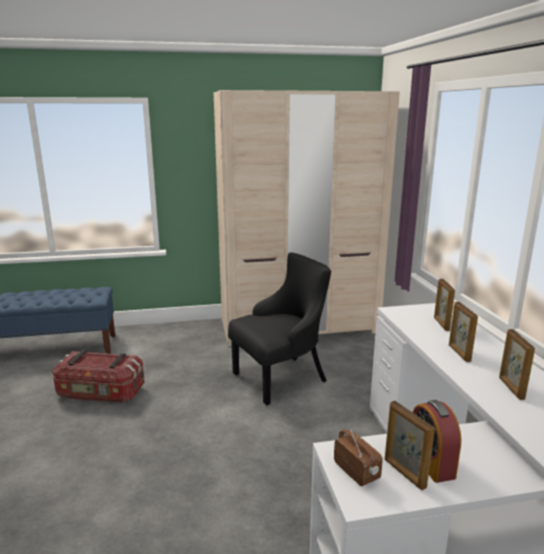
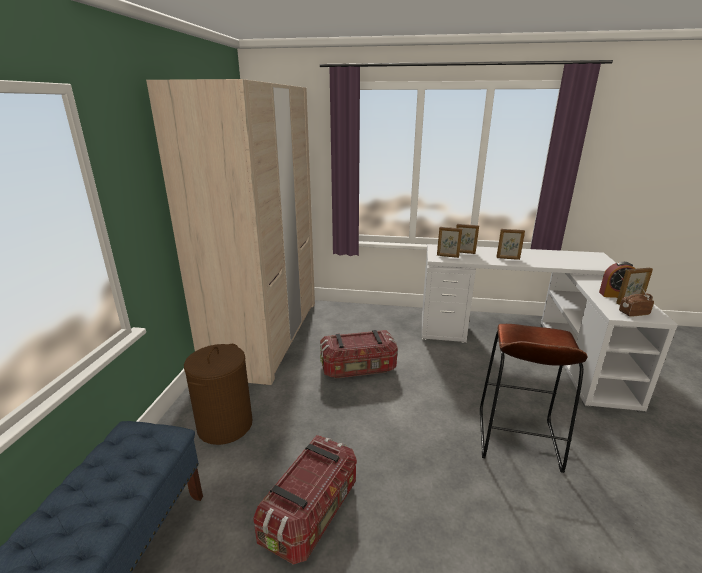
camera: 70 degrees left, 5 degrees up
(175, 342) = (225, 425): none -> brown laundry basket
(211, 499) = (517, 438): none -> brown stool
(279, 379) = (358, 368): black chair -> storage box
(511, 388) = (550, 259): picture frame -> picture frame (447, 256)

